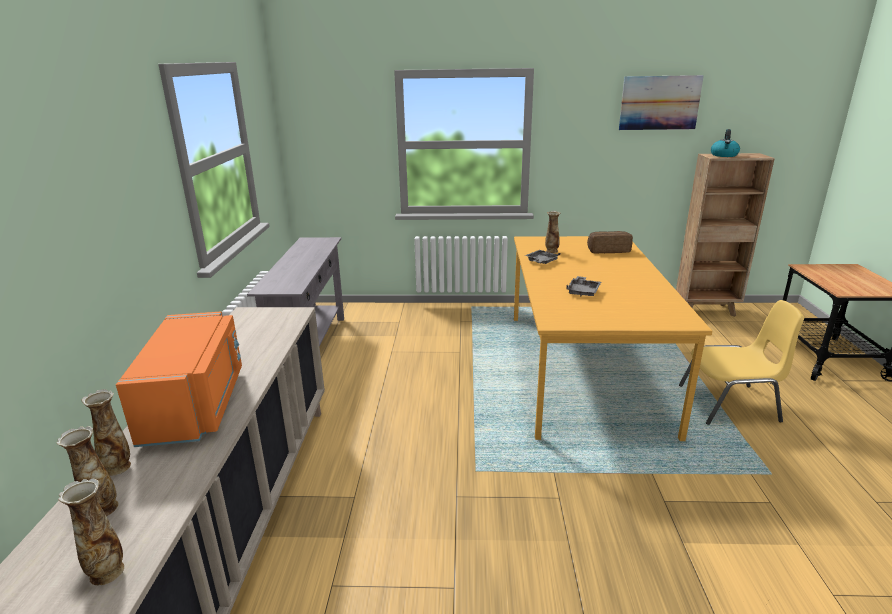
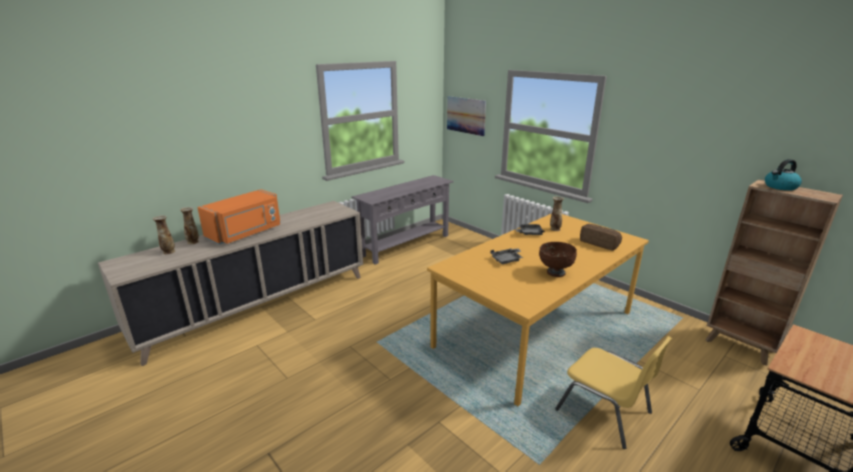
camera: 45 degrees right, 0 degrees up
(107, 571) = (139, 268): vase -> none
(638, 286) = (555, 272): none -> brown bowl
(659, 103) = (722, 120): picture -> picture (466, 115)

